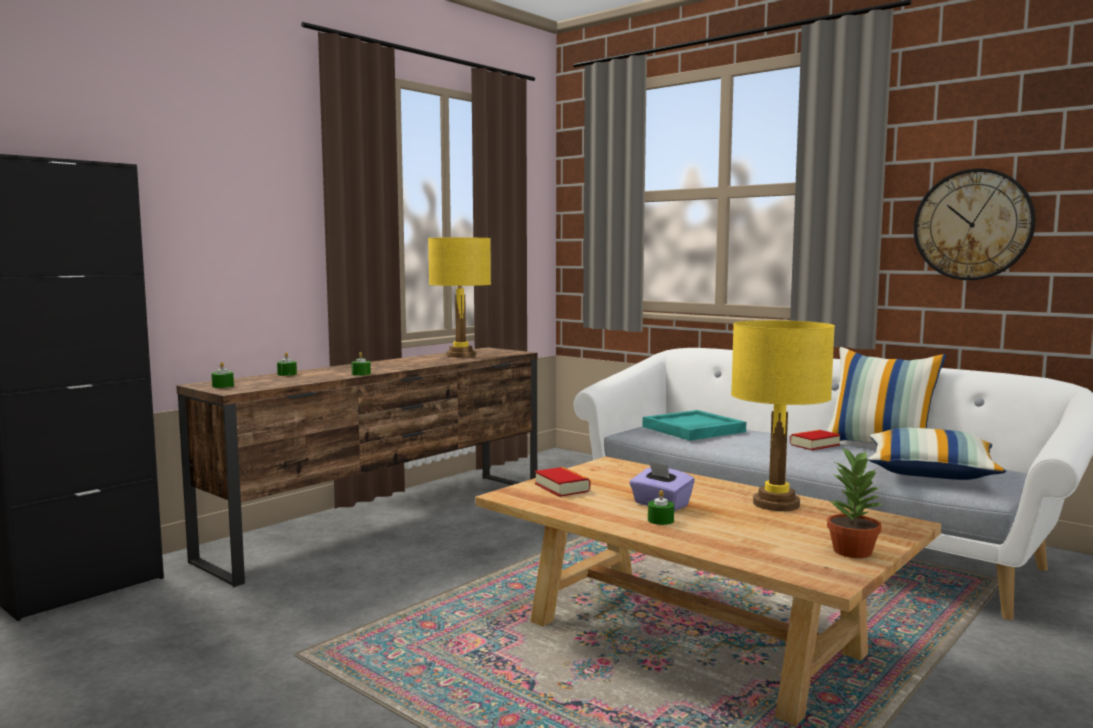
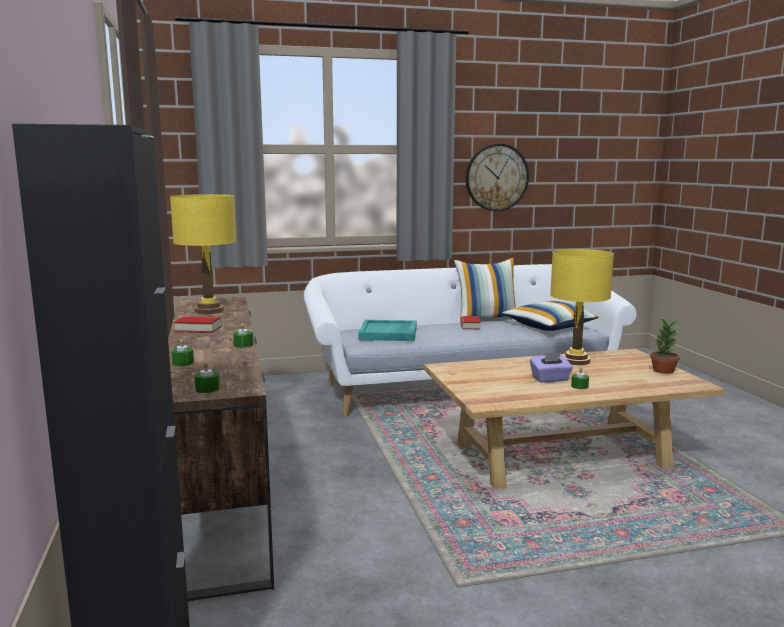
camera: 55 degrees left, 5 degrees up
(562, 487) = (484, 389): book -> book (198, 329)

